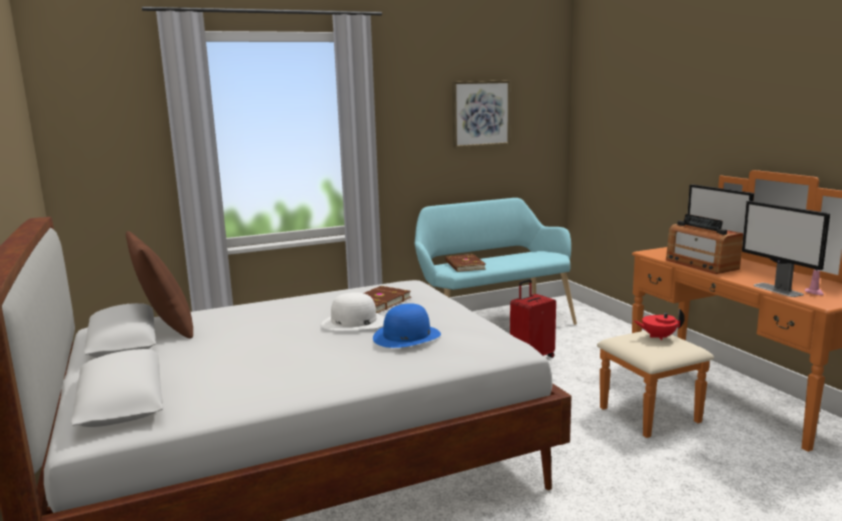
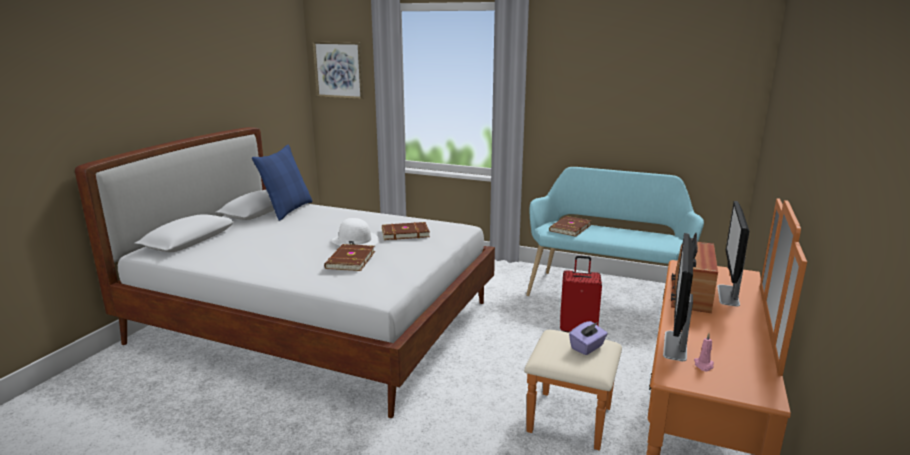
camera: 45 degrees right, 5 degrees up
(166, 327) = (288, 210): brown pillow -> blue pillow
(406, 336) = (349, 260): blue hat -> brown book
(481, 114) = (645, 83): picture -> picture (339, 70)
(658, 337) = (587, 347): red teapot -> purple tissue box

